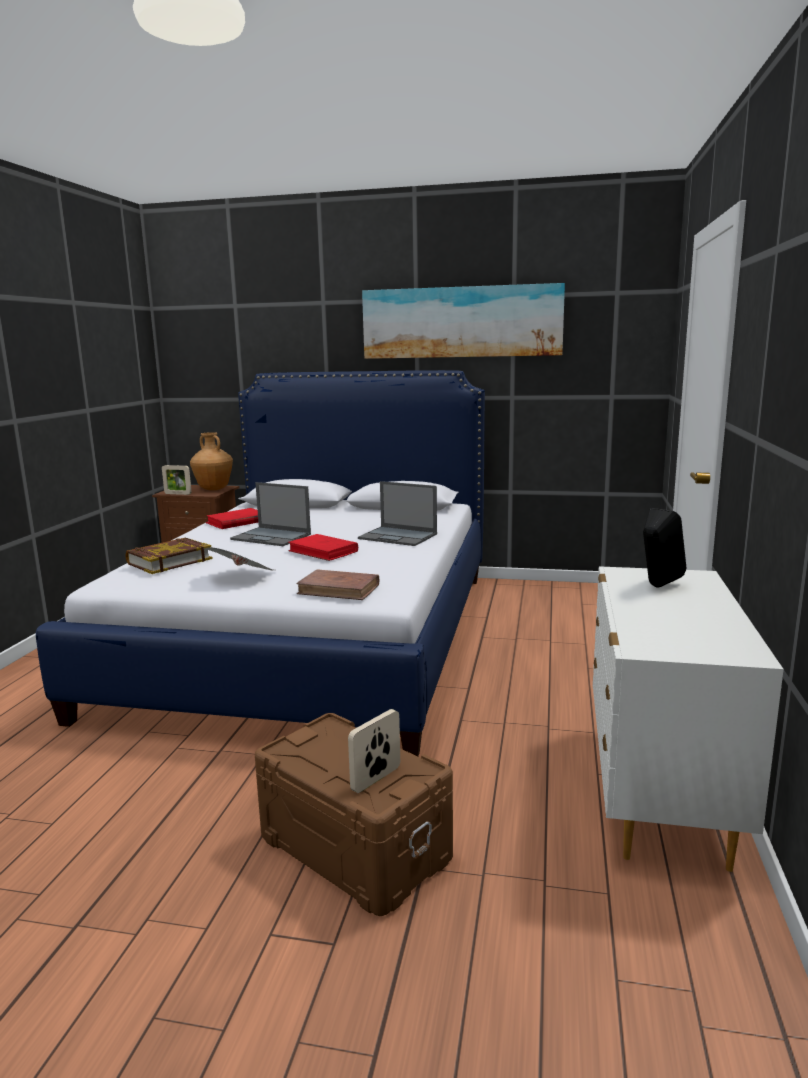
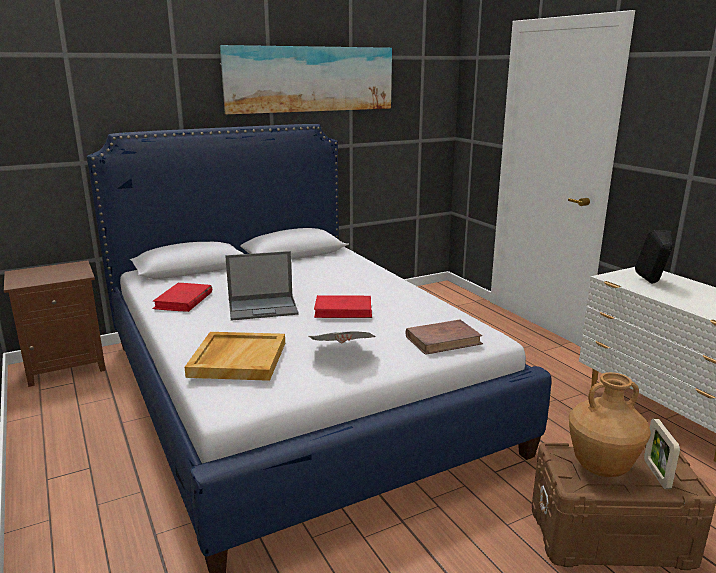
camera: 40 degrees left, 5 degrees up
(169, 561) = (237, 359): book -> beige tray
(178, 494) = (37, 282): picture frame -> none
(214, 489) = (70, 269): brown vase -> brown vase (601, 468)
(398, 536) = (365, 282): laptop -> none

